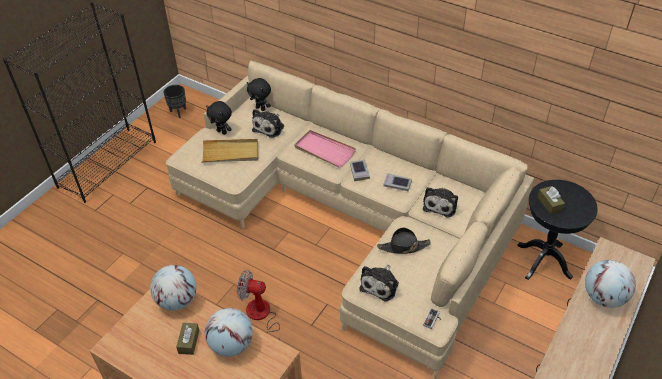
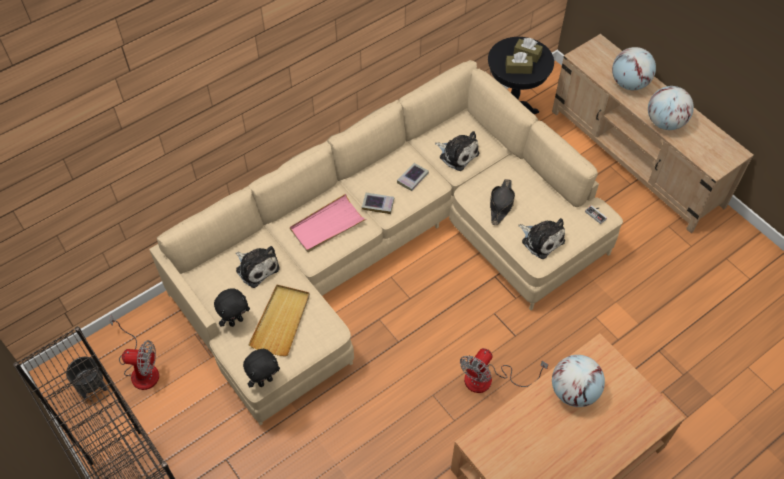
camera: 70 degrees left, 10 degrees up
(177, 300) = (497, 432): globe -> globe (664, 122)
(189, 341) = (557, 432): brown tissue box -> brown tissue box (527, 54)
(199, 126) = (141, 368): none -> fan
(261, 108) = (214, 267): black plush toy -> black plush toy (265, 381)

